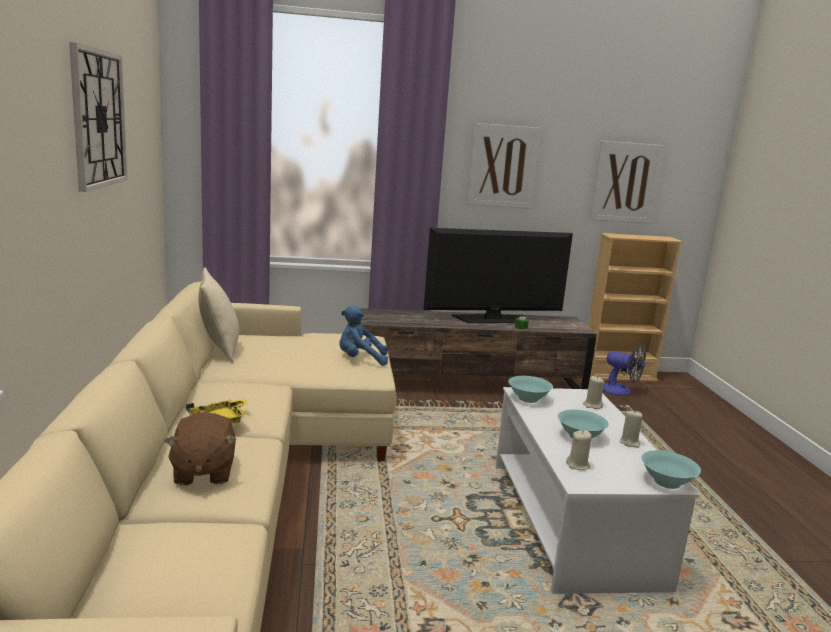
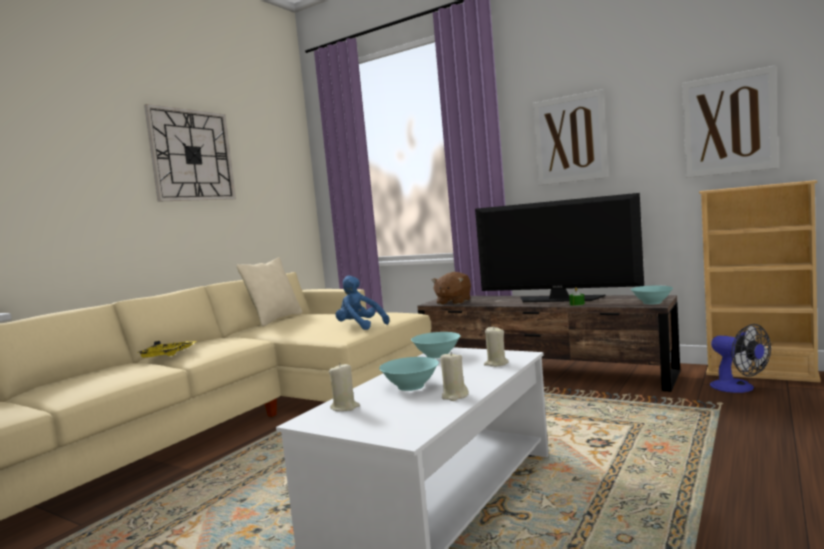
camera: 40 degrees right, 10 degrees down
(203, 472) = (85, 379): brown plush toy -> brown plush toy (453, 302)
(666, 482) = (402, 433): turquoise bowl -> turquoise bowl (651, 302)

